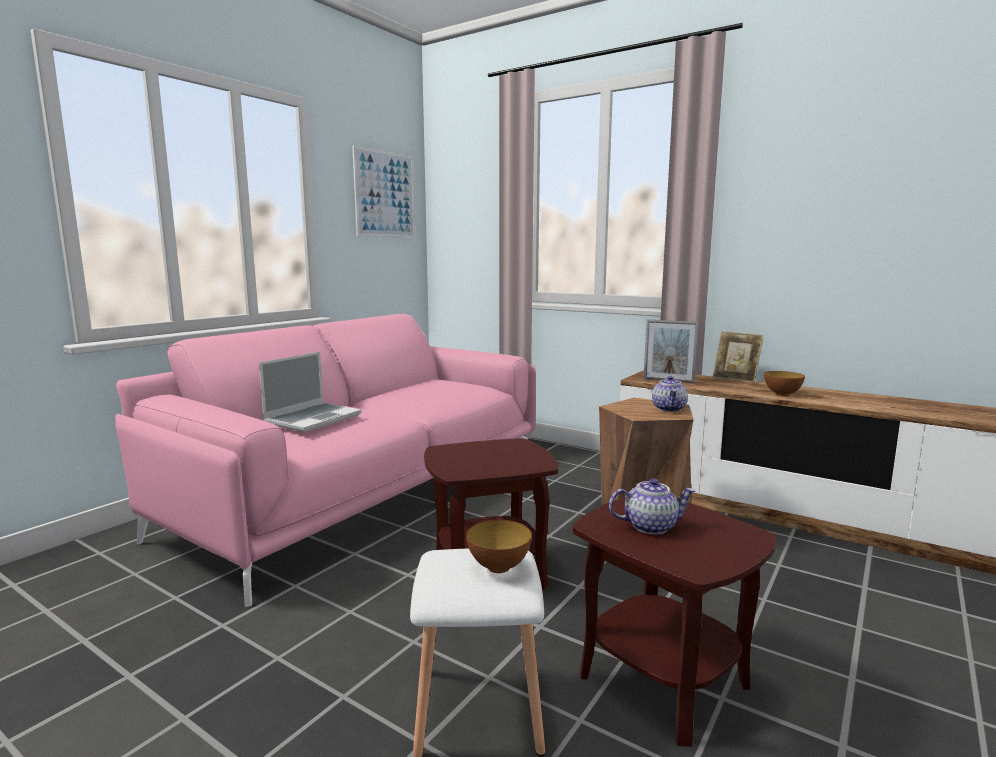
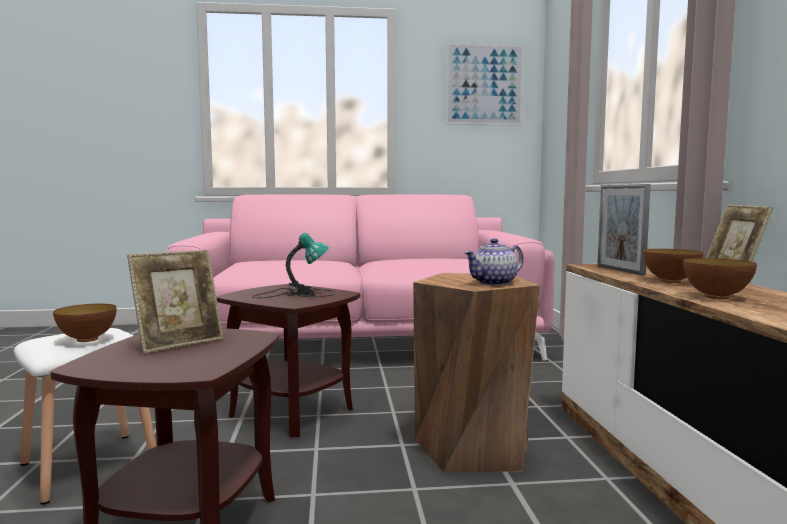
camera: 50 degrees right, 5 degrees down
(313, 419) = (284, 260): laptop -> none
(495, 454) = (297, 294): none -> table lamp
(650, 526) = (179, 343): teapot -> picture frame
(723, 386) = (670, 281): none -> bowl

